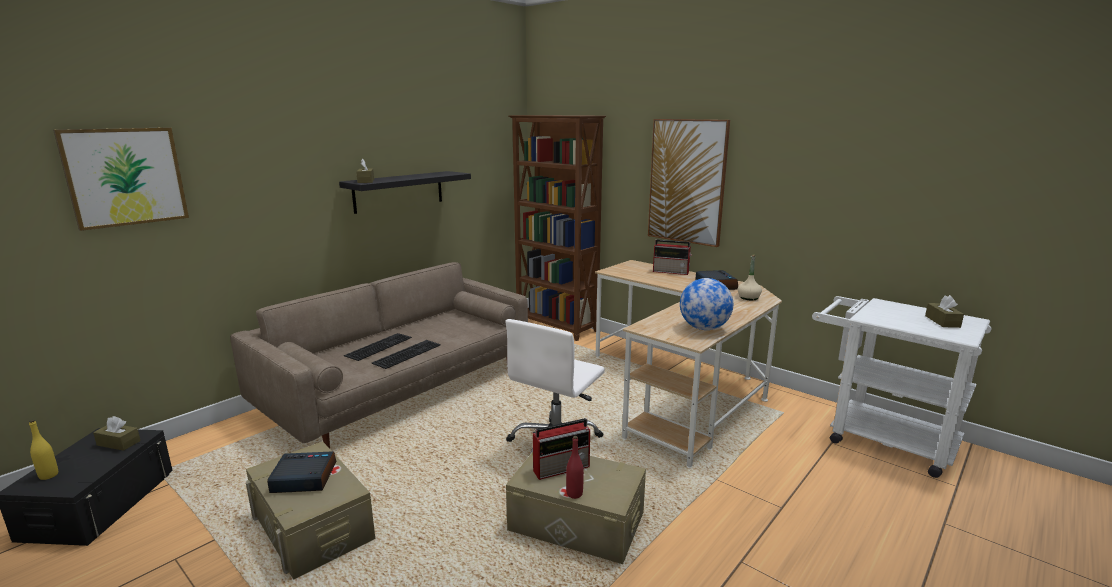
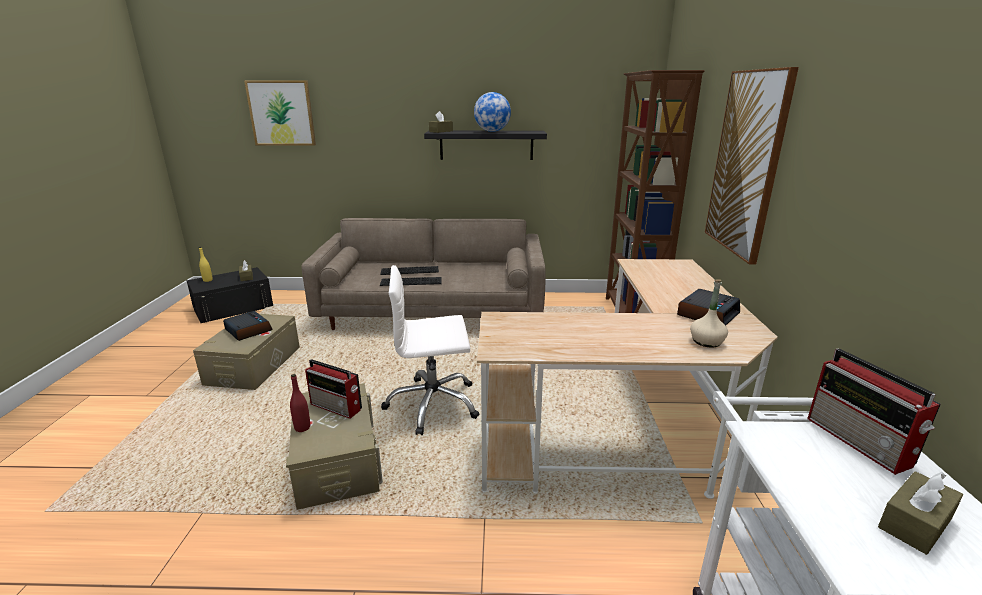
camera: 50 degrees right, 5 degrees up
(671, 272) = (699, 284): radio -> radio (860, 442)
(704, 328) = (547, 344): globe -> globe (492, 131)

